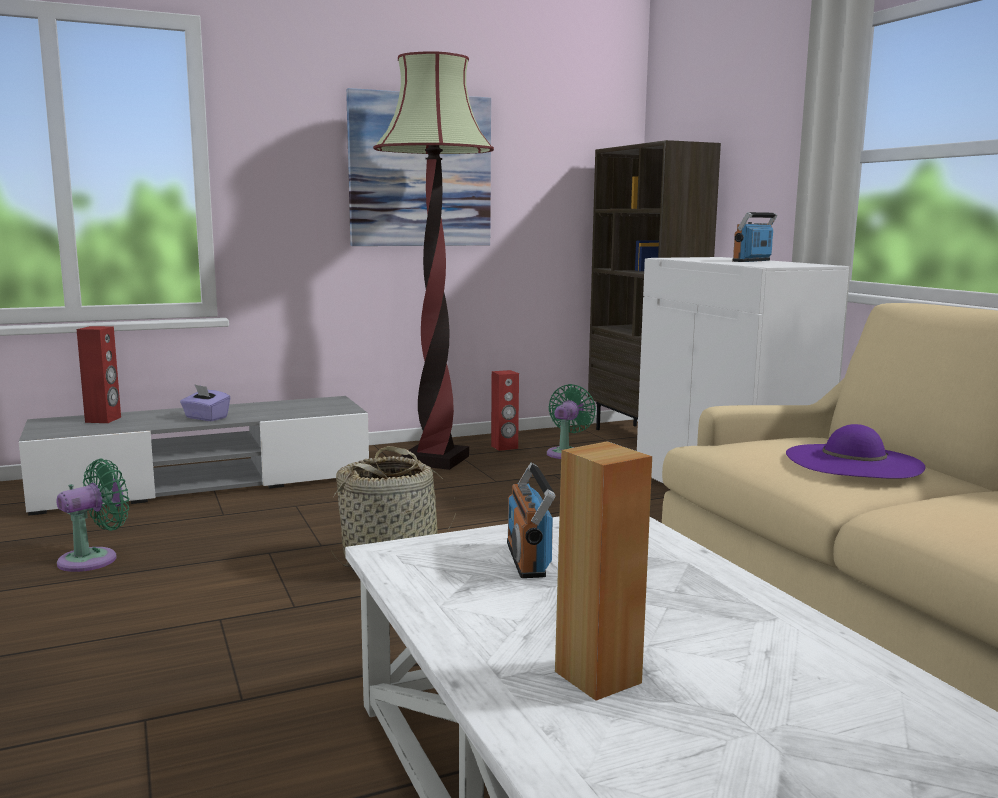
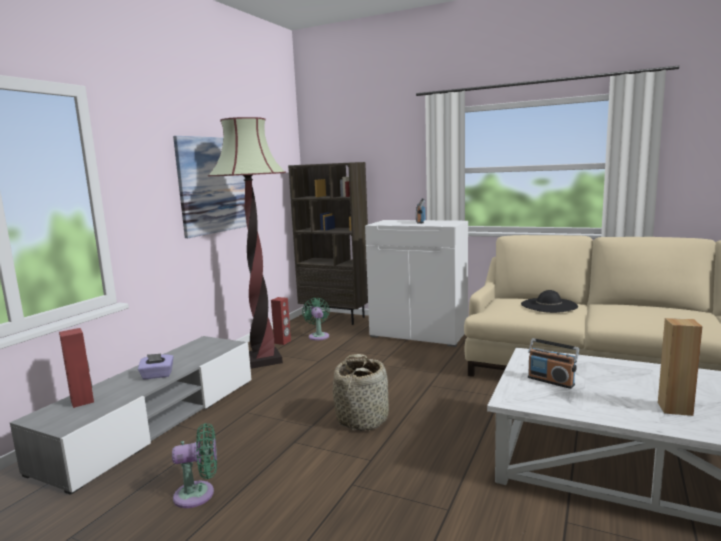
camera: 40 degrees left, 0 degrees up
(94, 559) = (198, 494): green fan -> green fan turned 75 degrees clockwise
(853, 461) = (549, 305): purple hat -> black hat

